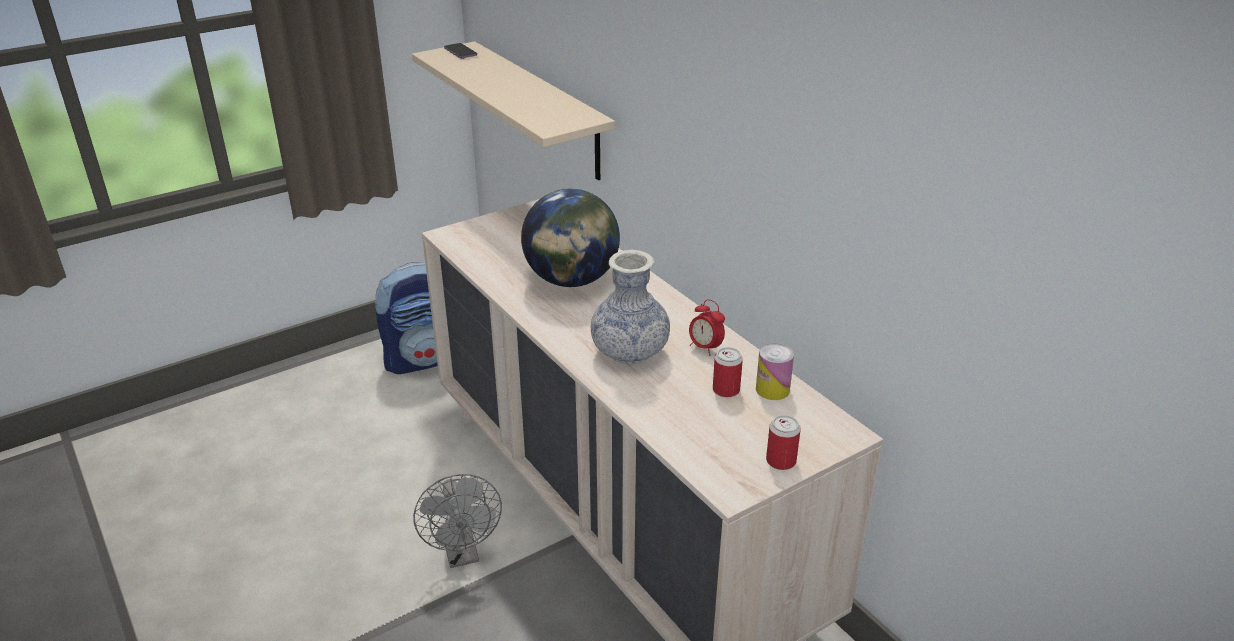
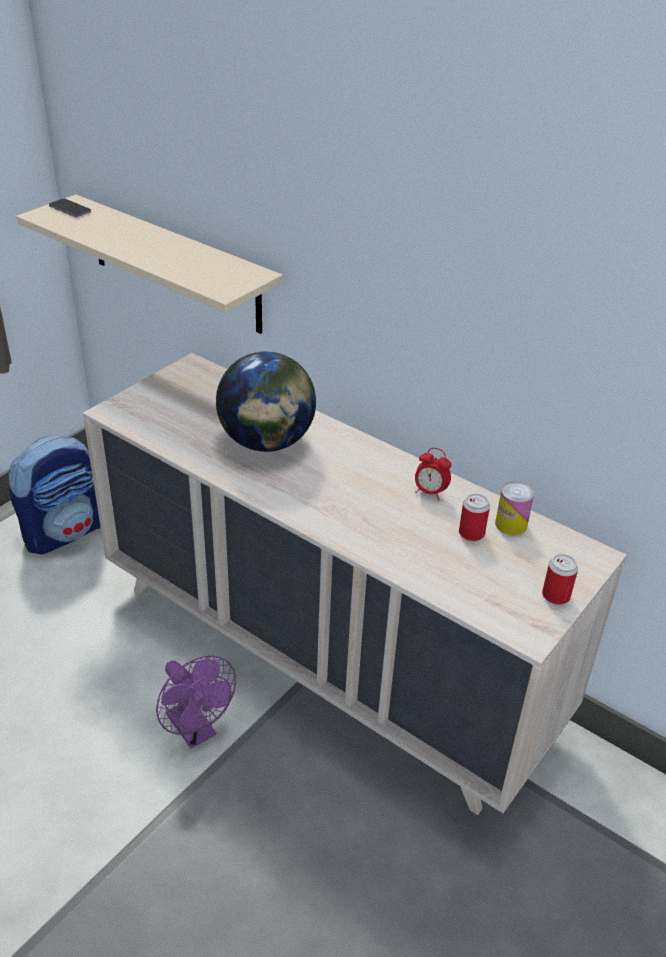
camera: 20 degrees left, 5 degrees up
(463, 554) = (196, 731): grey fan -> purple fan
(630, 352) = (364, 510): vase -> none

